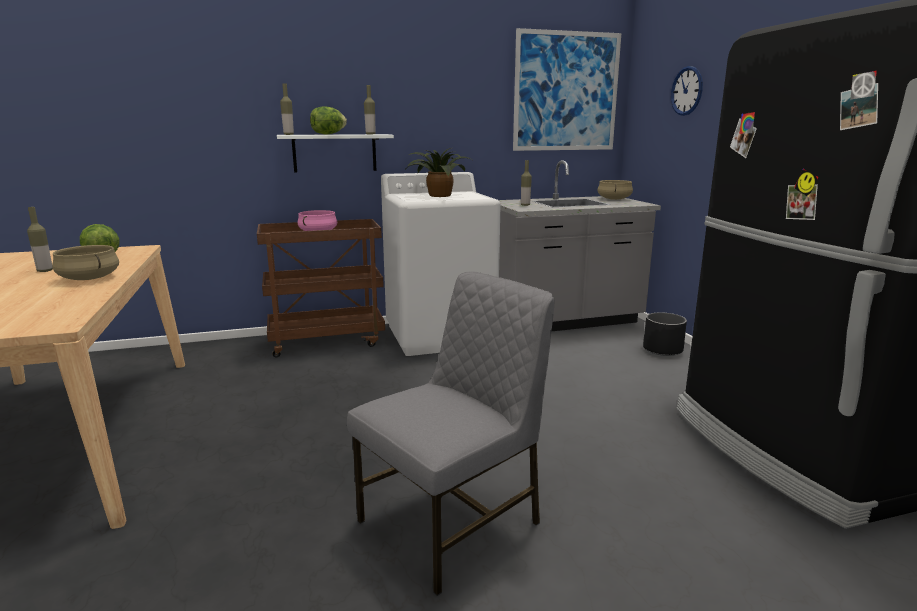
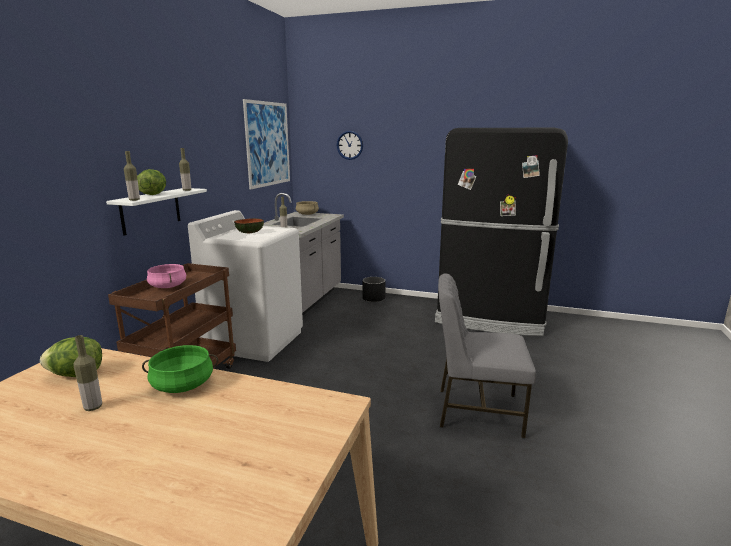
camera: 55 degrees left, 0 degrees up
(90, 278) = (183, 385): beige cooking pot -> green cooking pot
(438, 195) = (249, 233): potted plant -> bowl
(453, 522) = (477, 411): grey chair -> grey chair turned 75 degrees counterclockwise

